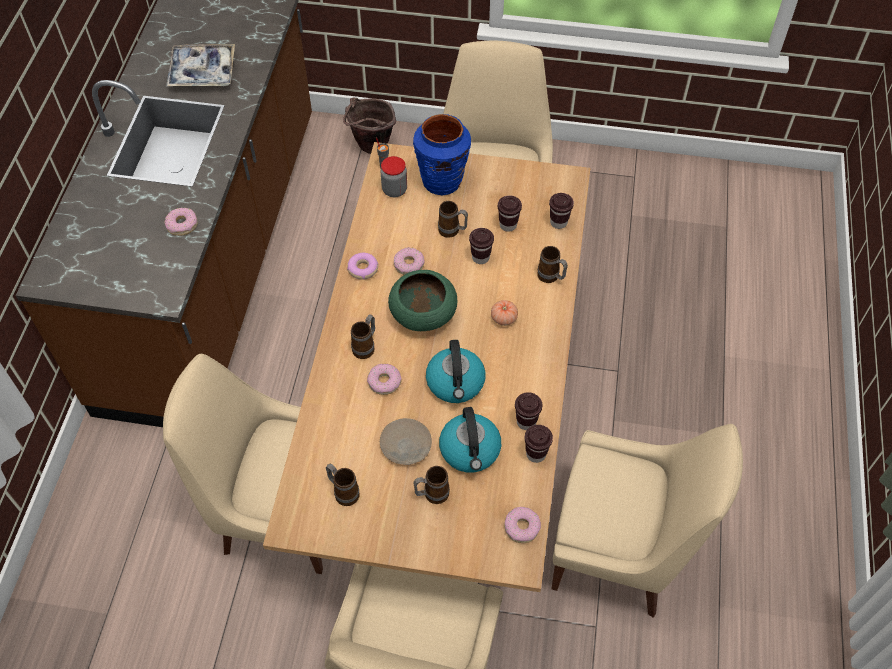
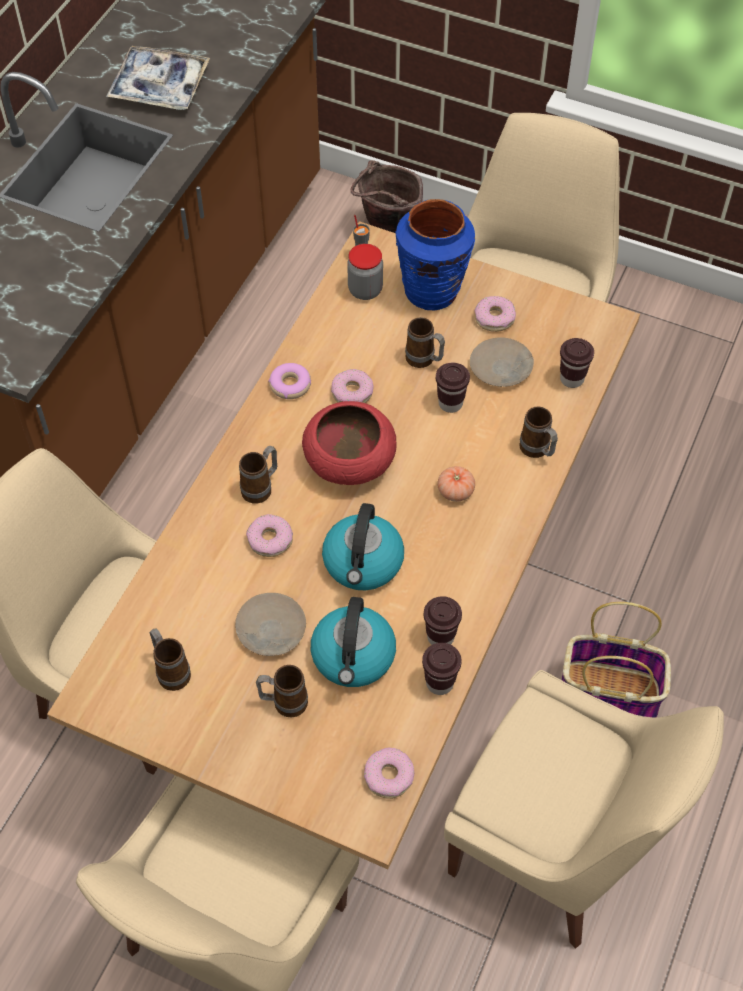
camera: 15 degrees right, 0 degrees up
(182, 225) = (70, 278): donut -> donut (494, 318)
(423, 315) = (350, 463): green bowl -> red bowl
(508, 225) = (501, 368): brown cup -> beige plate
(624, 436) = (610, 693): none -> basket

